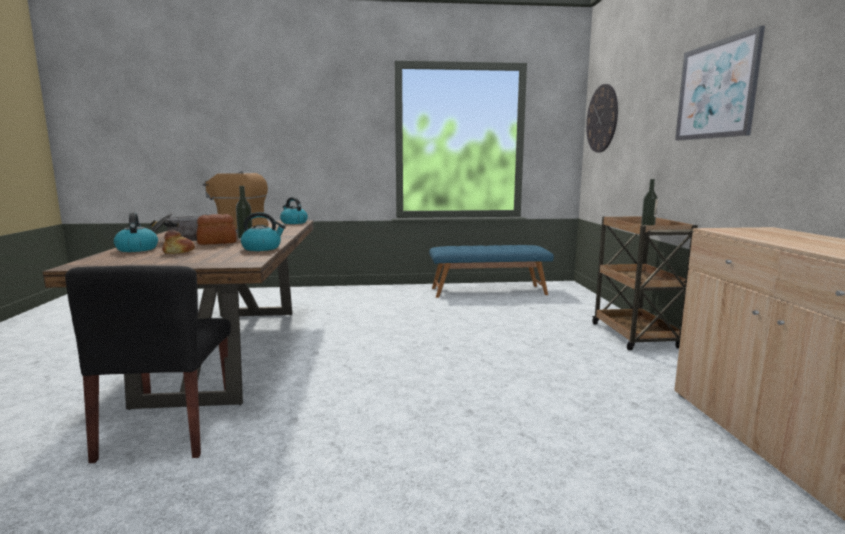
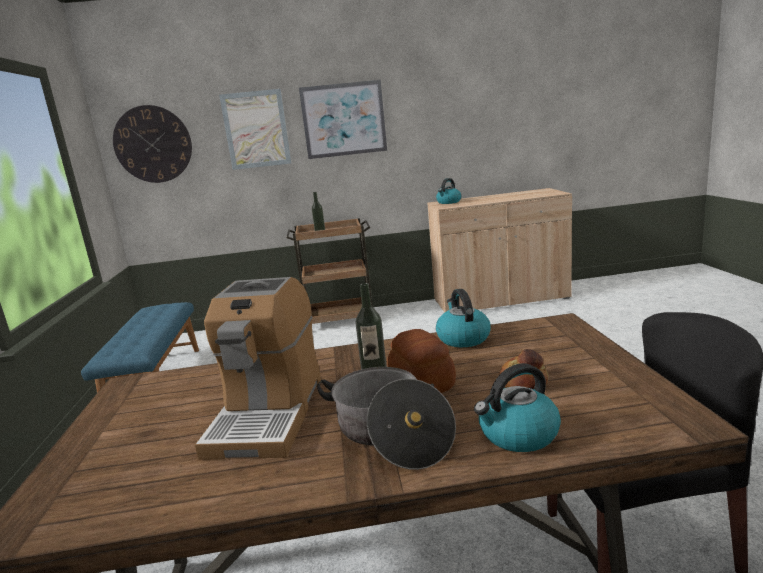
camera: 90 degrees left, 5 degrees up
(293, 222) = (148, 385): kettle -> kettle (448, 202)
(651, 105) = (256, 129): none -> picture

